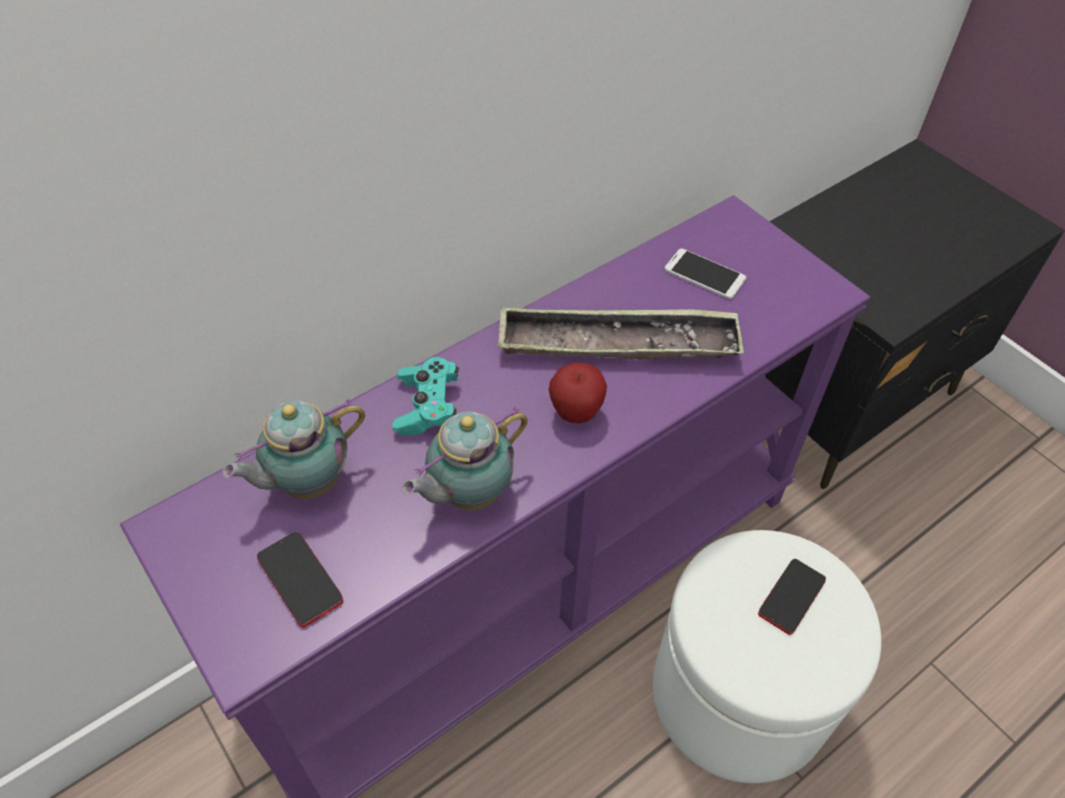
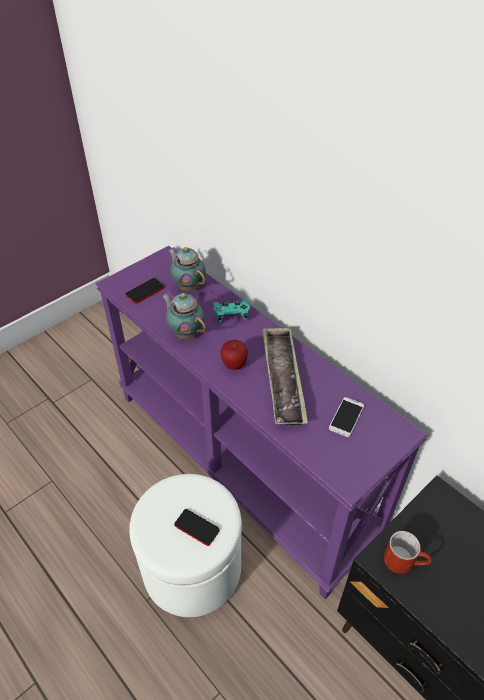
camera: 85 degrees right, 5 degrees down
(887, 293) = (404, 560): none -> red mug

